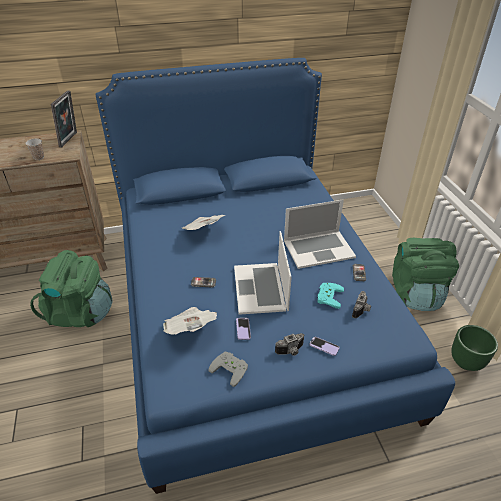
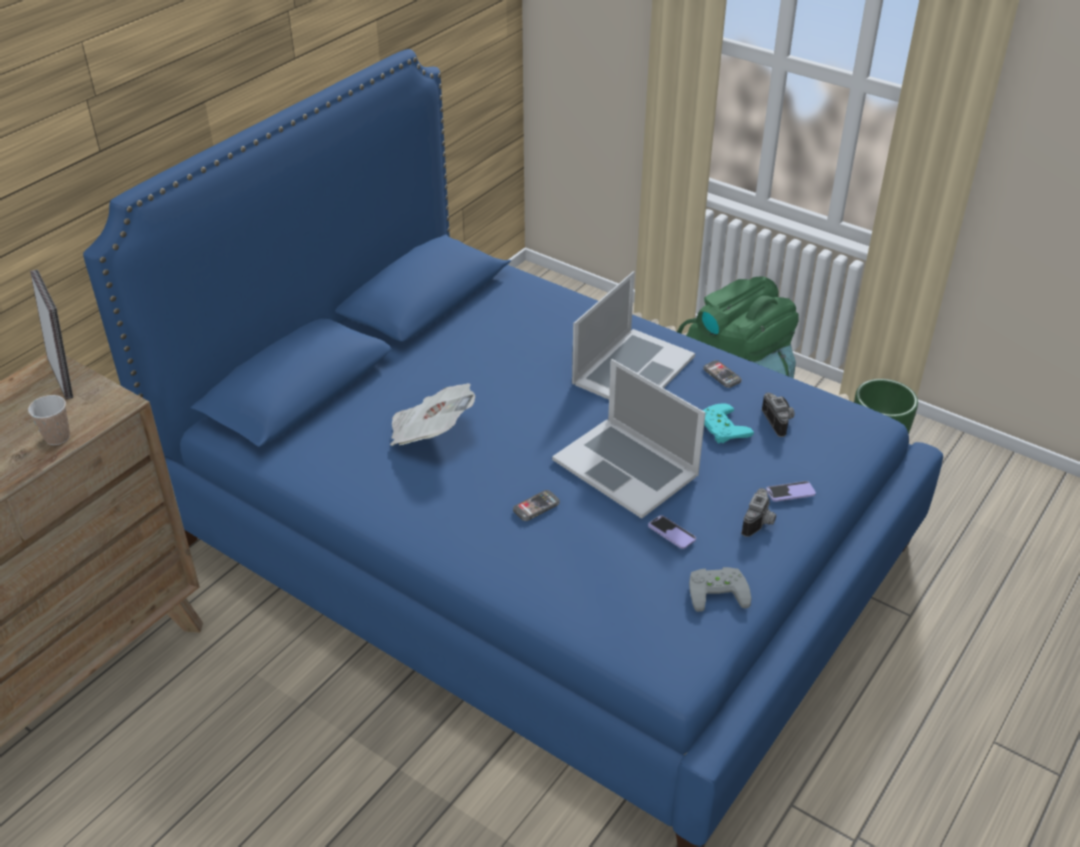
camera: 40 degrees left, 0 degrees up
(80, 313) = (250, 724): green backpack -> none
(191, 329) = (604, 577): newspaper -> none

